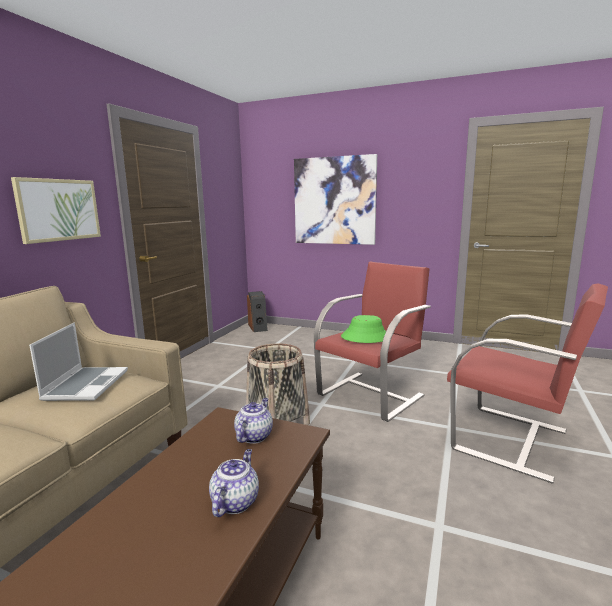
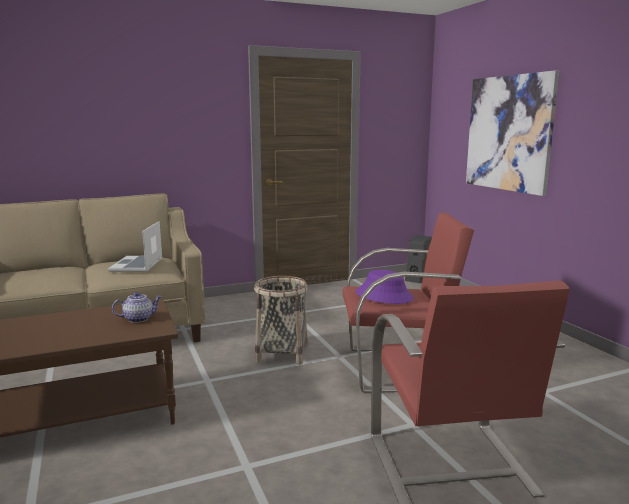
camera: 45 degrees right, 0 degrees up
(58, 210) = (191, 136): picture -> none
(86, 385) = (137, 265): laptop -> laptop turned 135 degrees clockwise
(235, 501) = (65, 338): teapot -> none
(365, 337) = (384, 296): green hat -> purple hat

